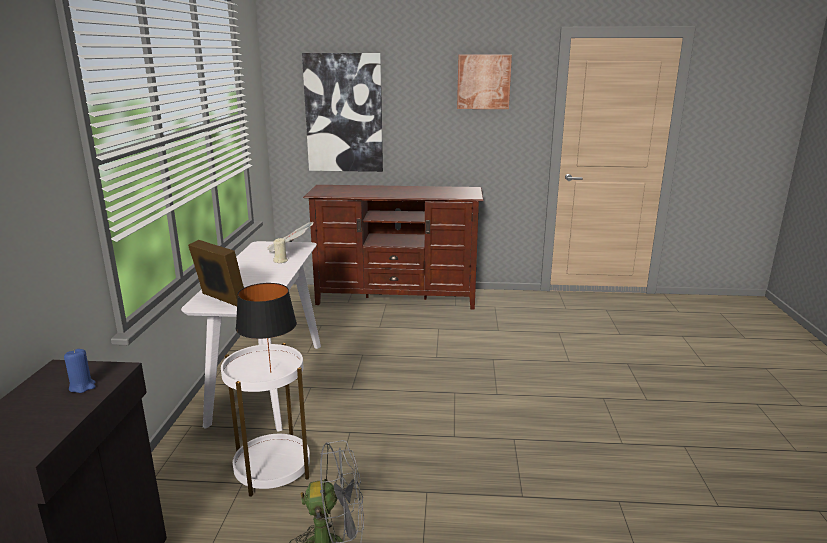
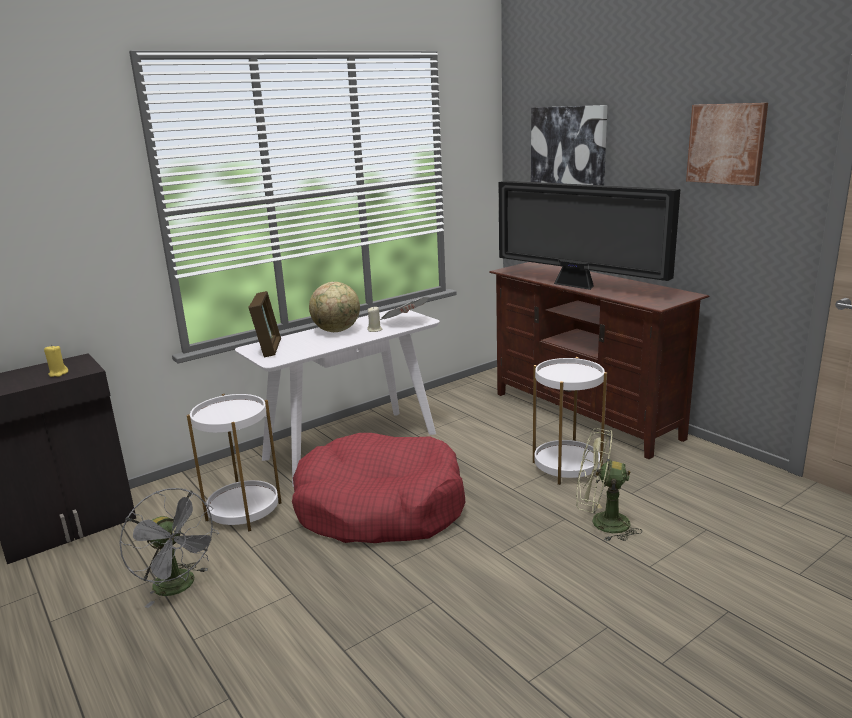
camera: 50 degrees right, 0 degrees up
(82, 386) = (58, 373): blue candle -> yellow candle
(247, 270) = (337, 331): none -> globe
(271, 372) = (224, 419): black table lamp -> none
(376, 408) = (380, 507): none -> red dog bed
(396, 195) = (577, 286): none -> television
(442, 331) = (566, 467): none -> white side table
(513, 352) = (601, 523): none -> green fan

